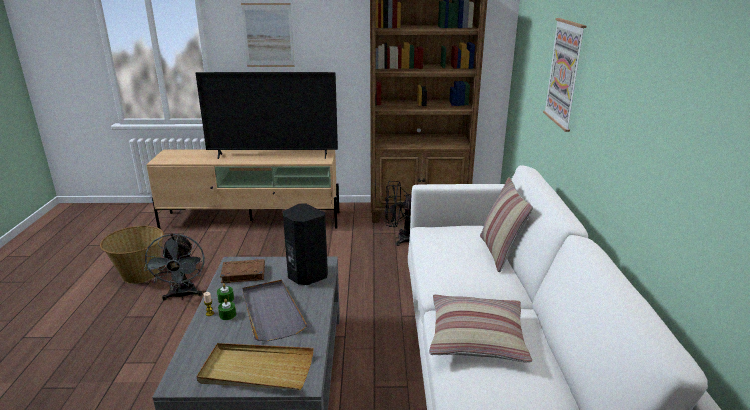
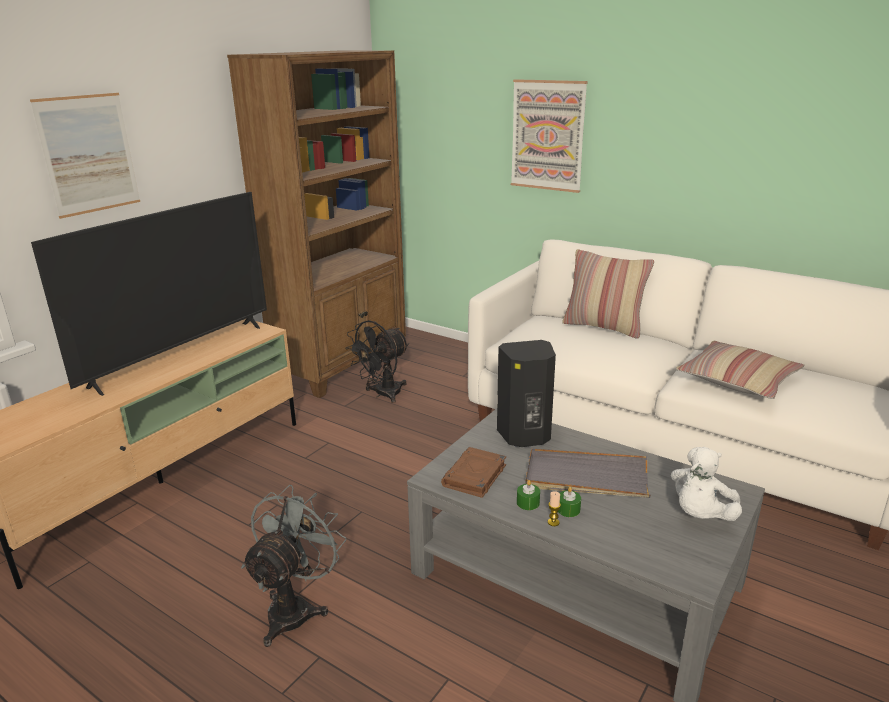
camera: 55 degrees left, 0 degrees up
(140, 274) = (162, 647): basket -> none
(182, 295) = (296, 608): grey fan -> grey fan turned 90 degrees counterclockwise
(256, 370) = (700, 515): beige tray -> white plush toy

